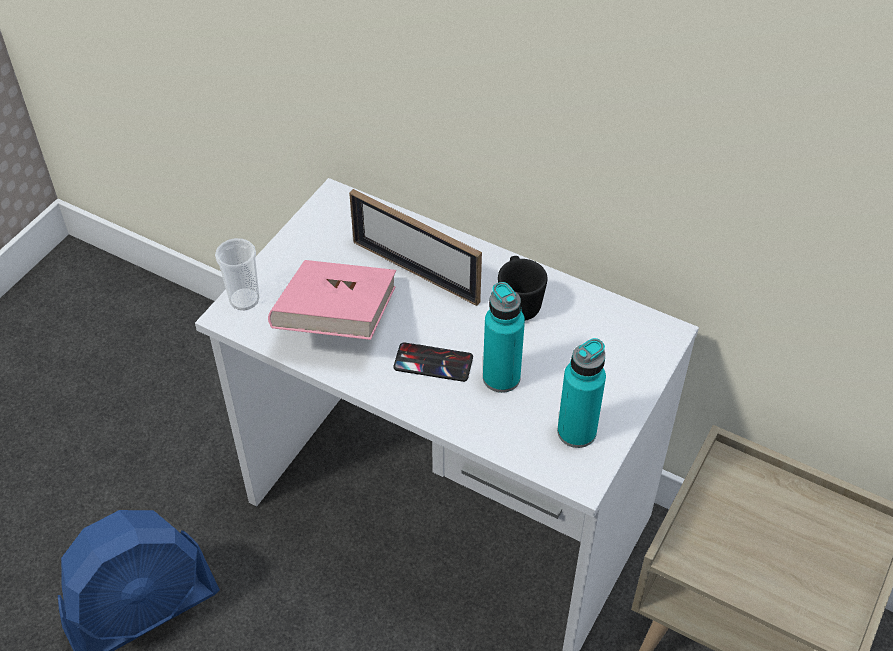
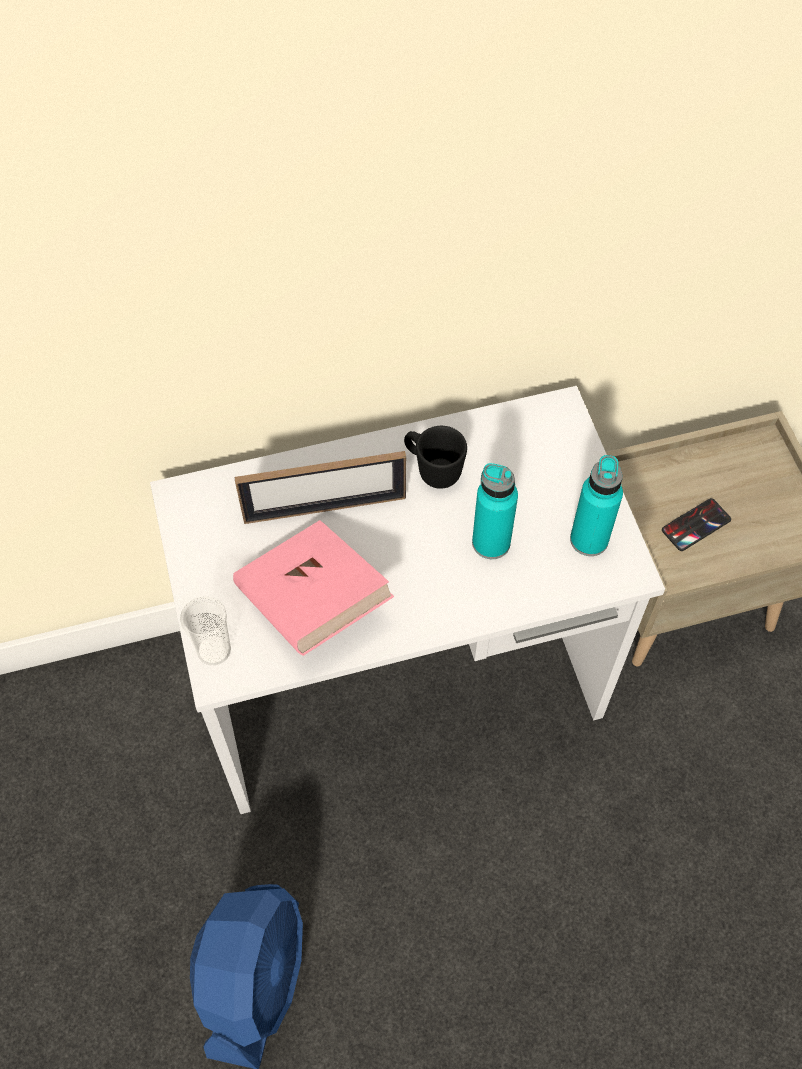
camera: 45 degrees left, 10 degrees up
(433, 362) = (428, 573): phone -> phone (696, 525)

